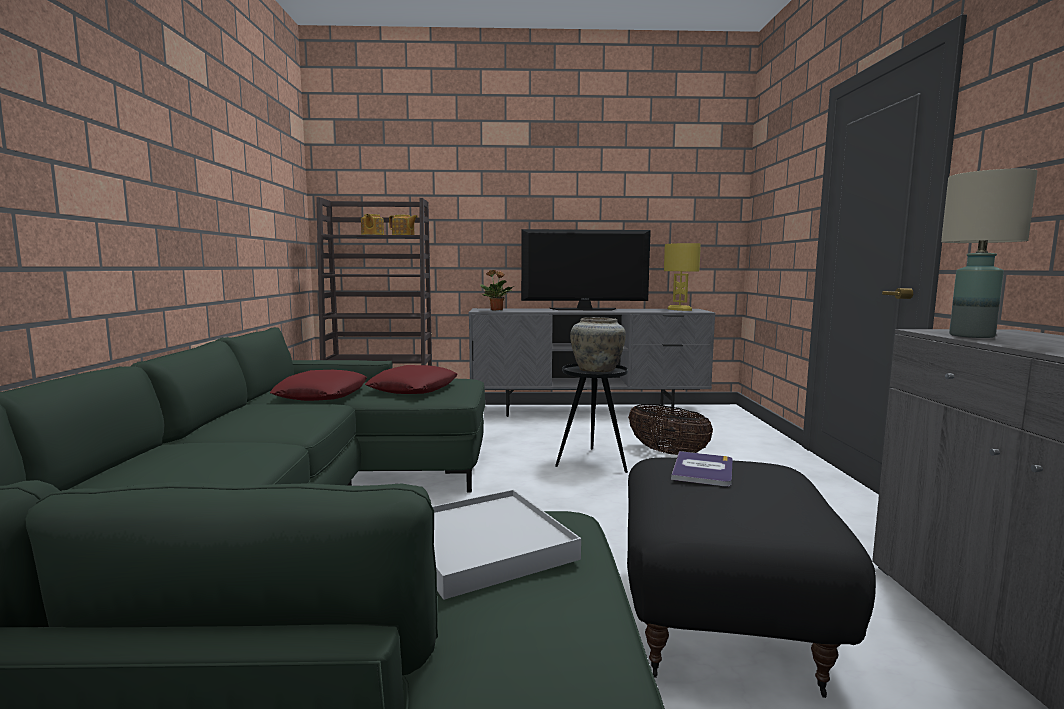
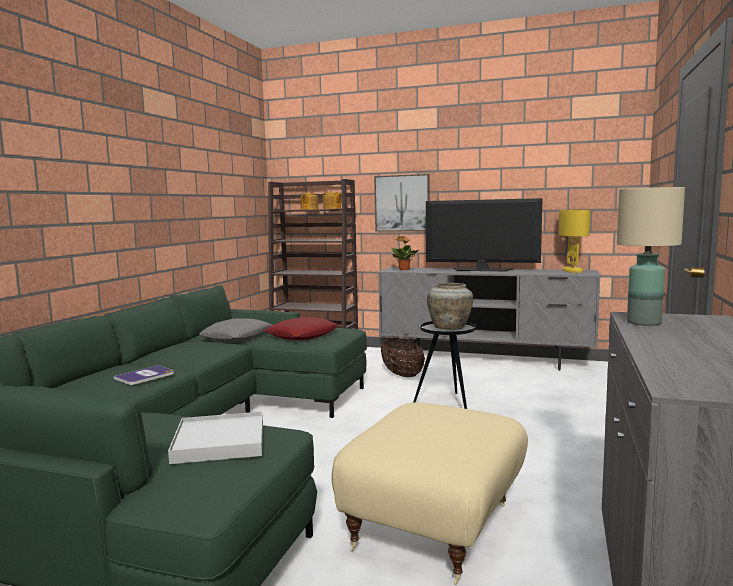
camera: 20 degrees right, 0 degrees up
(322, 394) = (237, 336): red pillow -> grey pillow
(487, 232) = (402, 203): none -> picture
(667, 453) = (520, 402): basket -> basket (402, 375)
(703, 470) = (429, 414): book -> book (145, 376)
(725, 620) = (436, 528): black ottoman -> beige ottoman

